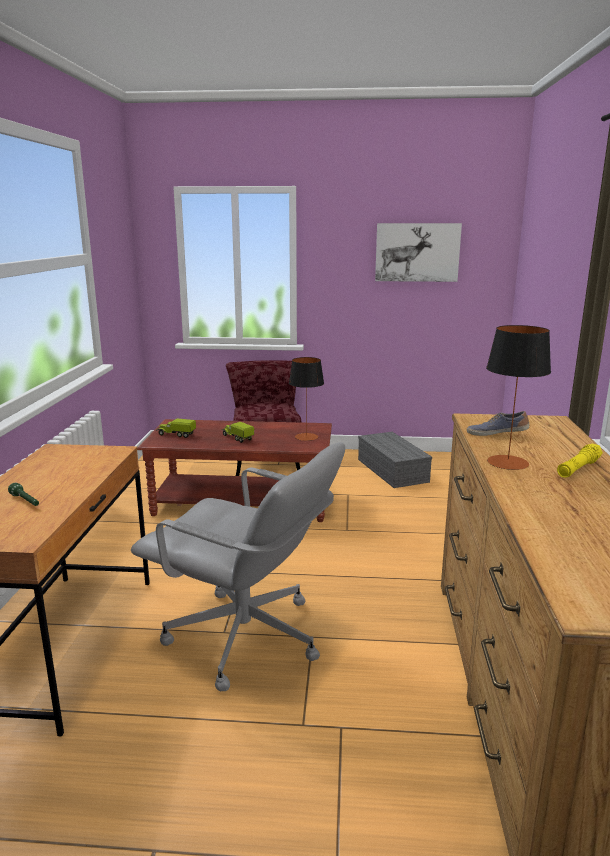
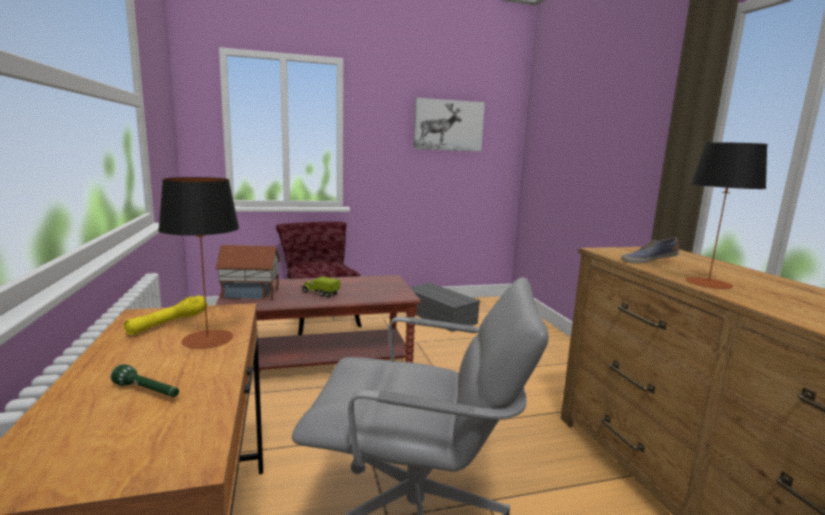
camera: 20 degrees left, 5 degrees down
(176, 434) = (250, 295): toy truck -> toy house
(306, 437) = (388, 288): table lamp -> table lamp (207, 339)
(578, 468) = (770, 284): yellow flashlight -> yellow flashlight (168, 323)

